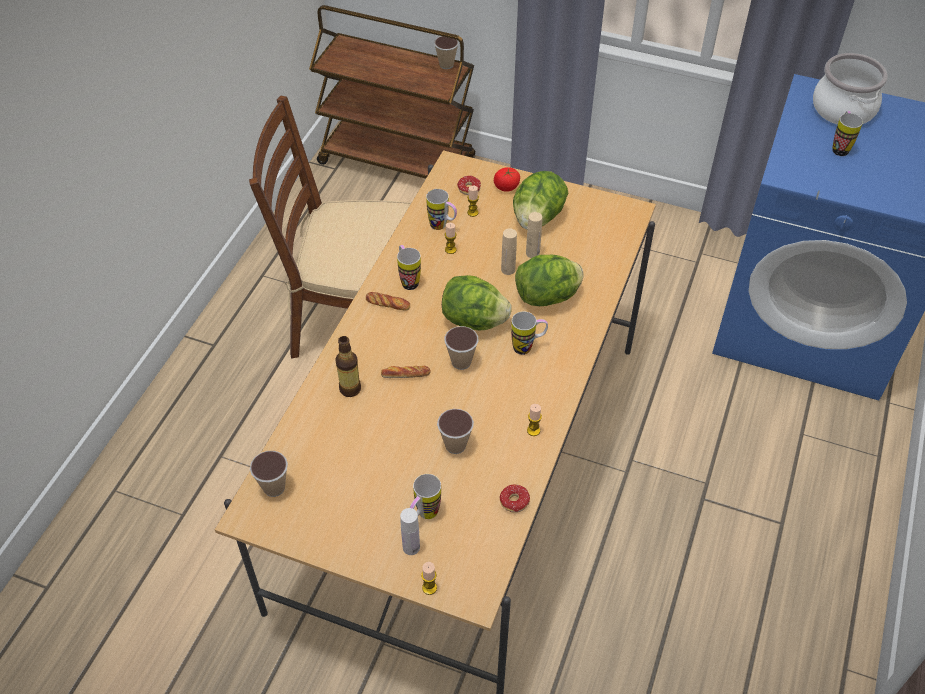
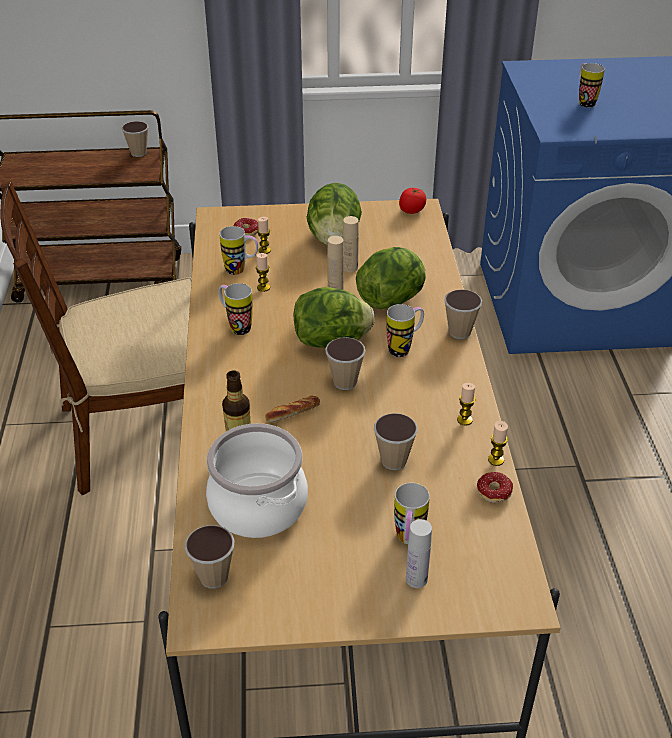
camera: 25 degrees left, 10 degrees down
(388, 303) = (228, 353): bread -> none
(429, 588) = (466, 613): candle -> candle (496, 460)
(506, 187) = (284, 221): tomato -> tomato (412, 210)
(583, 348) = (459, 332): none -> cup
(842, 109) = (563, 76): cooking pot -> cooking pot (257, 506)

